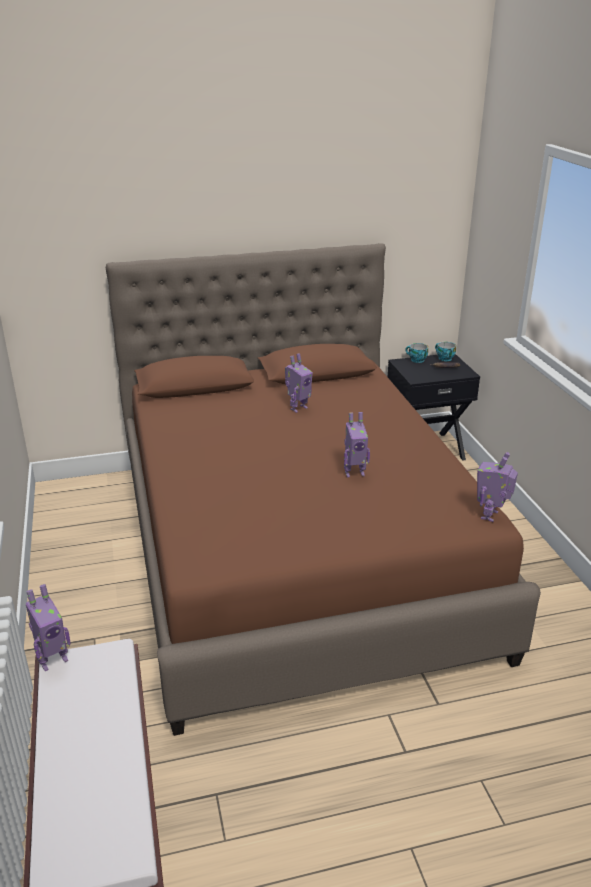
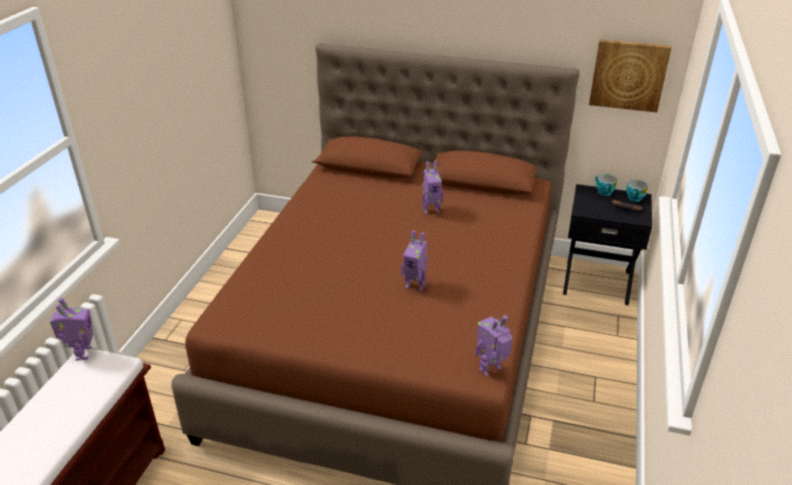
camera: 30 degrees right, 5 degrees up
(53, 660) = (82, 353): toy robot -> toy robot turned 90 degrees counterclockwise
(423, 243) = (628, 75): none -> picture

